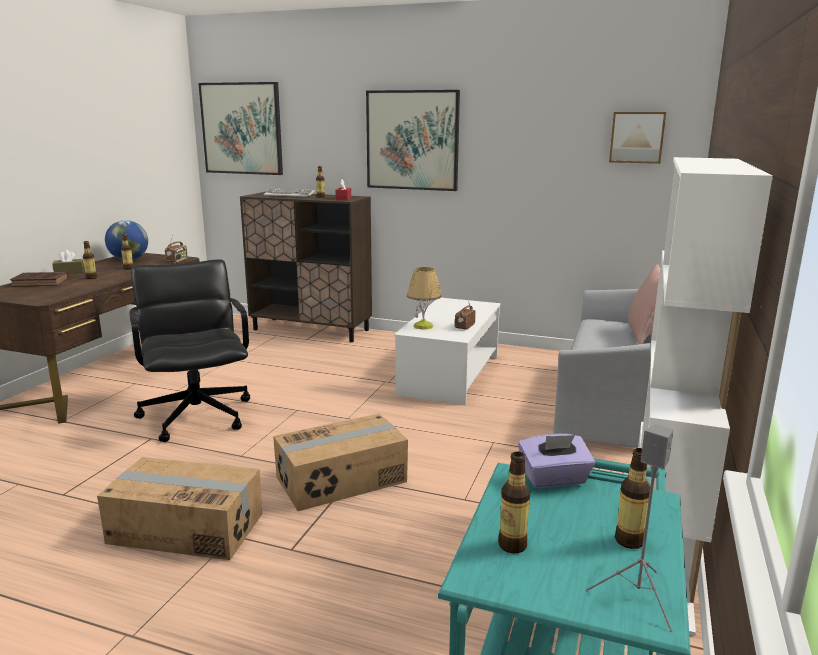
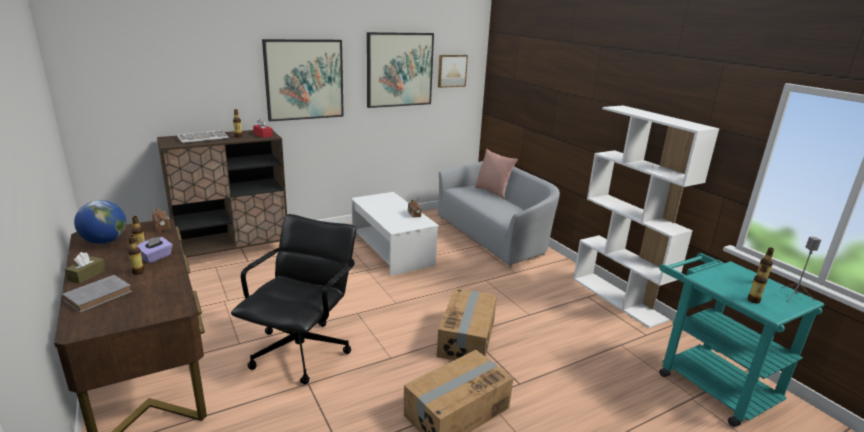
camera: 50 degrees left, 5 degrees up
(42, 282) = (100, 295): brown book -> grey book
(197, 415) = (302, 351): black office chair -> black office chair turned 90 degrees clockwise
(242, 128) = (119, 76): picture -> picture (399, 69)
(423, 326) = (393, 222): table lamp -> none
(554, 479) = (708, 273): purple tissue box -> purple tissue box (156, 257)

